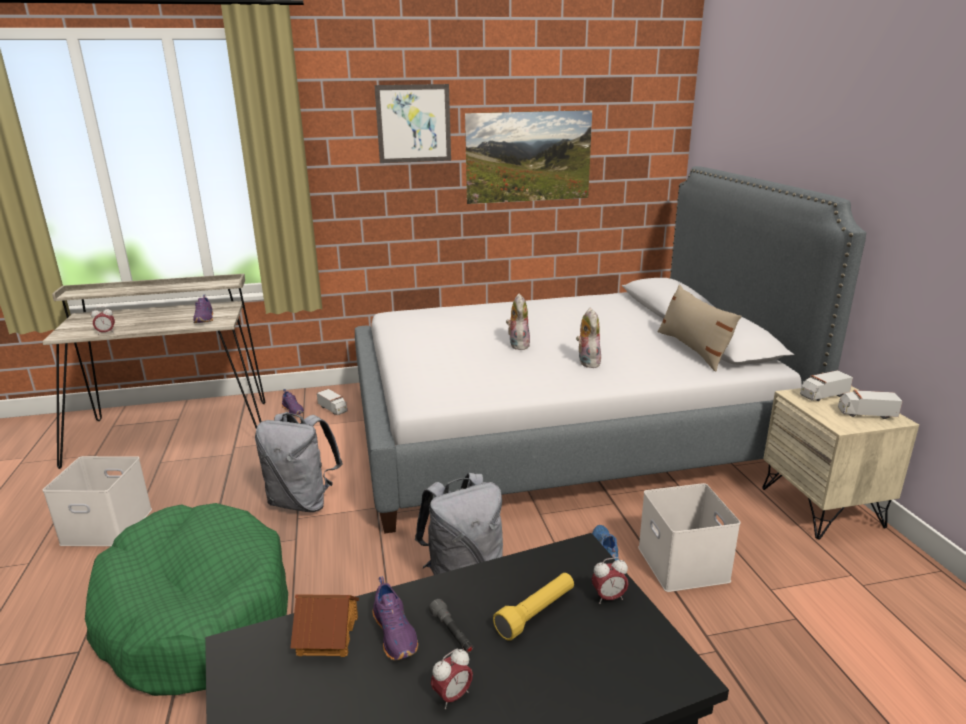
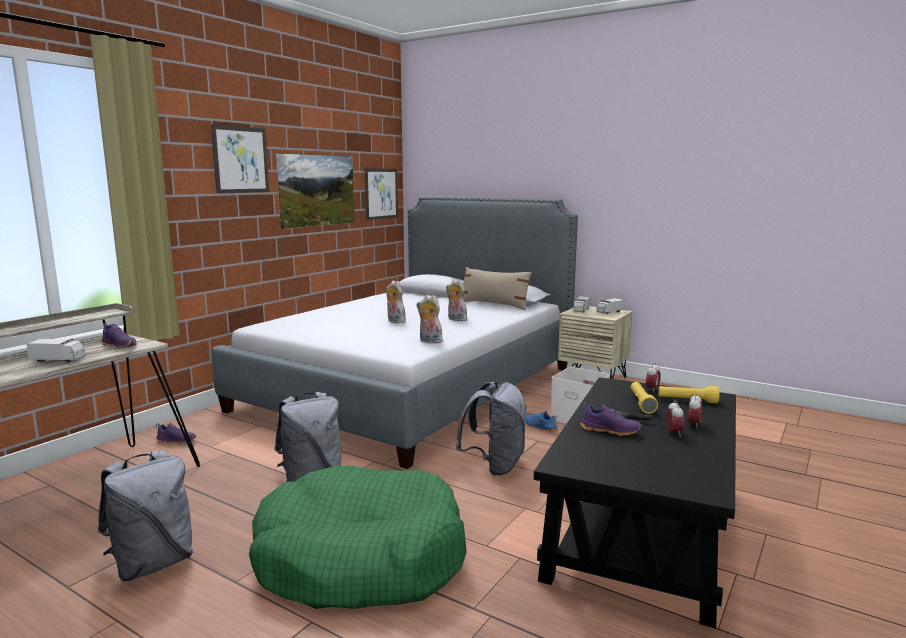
camera: 45 degrees left, 10 degrees down
(106, 333) = (28, 373): alarm clock -> alarm clock (693, 425)
(109, 525) = (153, 563): white storage box -> grey backpack
(327, 635) = (585, 443): toy house -> none
(333, 409) = (215, 429): toy truck -> toy truck (58, 360)
(482, 389) = (429, 341): none -> plush toy
(611, 650) = (687, 401): none -> yellow flashlight
(642, 159) = (381, 193): none -> picture

